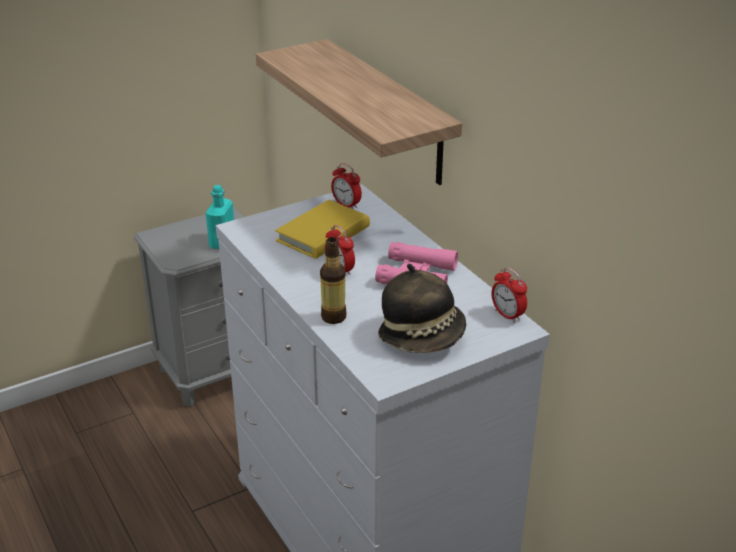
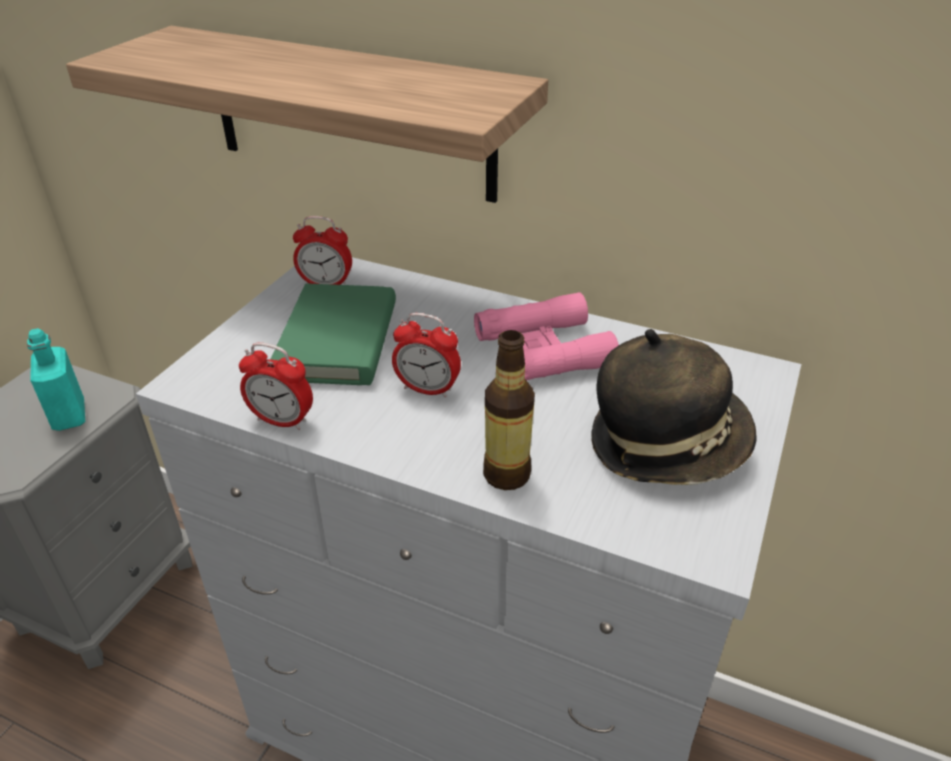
camera: 35 degrees left, 5 degrees up
(323, 234) = (338, 341): yellow book -> green book
(507, 315) = (723, 359): alarm clock -> alarm clock (282, 421)

